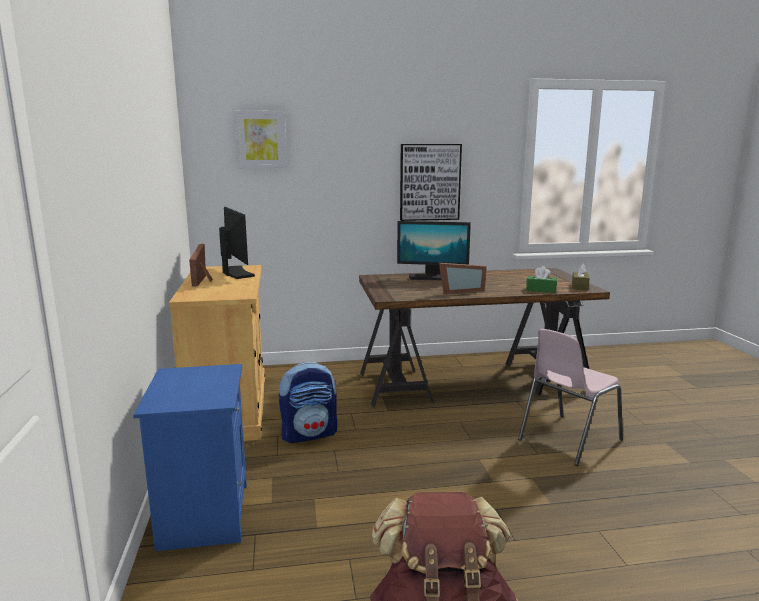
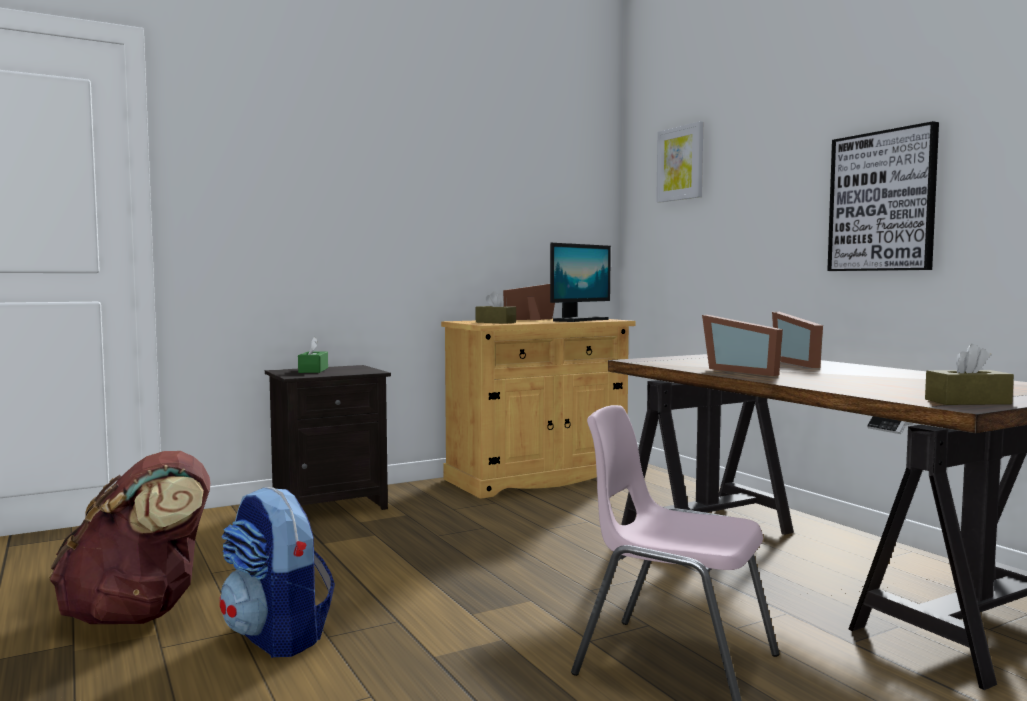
camera: 70 degrees right, 10 degrees down
(202, 514) = (330, 505): blue nightstand -> black nightstand
(225, 291) = (495, 322): none -> brown tissue box
(309, 434) = (511, 513): backpack -> backpack (277, 637)
(432, 278) = (801, 363): monitor -> picture frame
(541, 290) = (858, 389): green tissue box -> green tissue box (313, 370)

